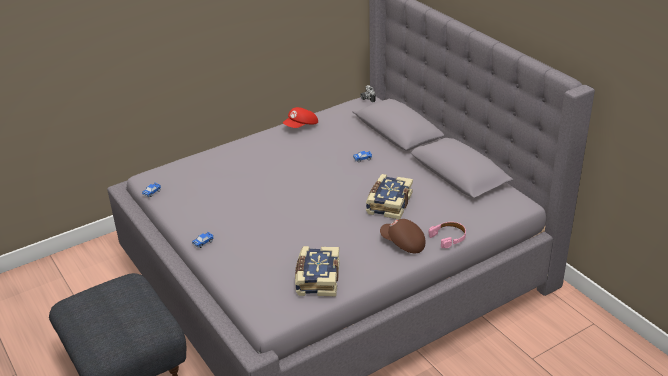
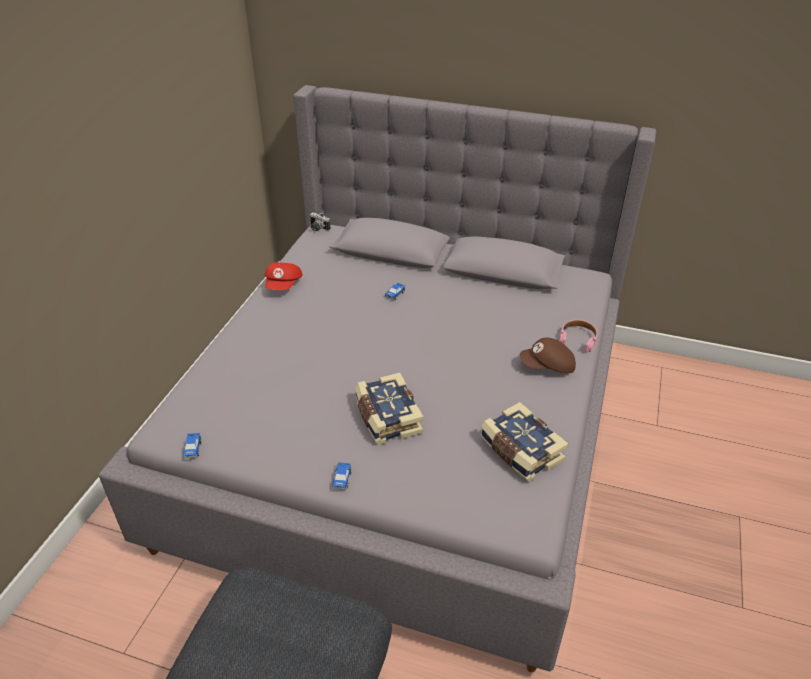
camera: 40 degrees left, 5 degrees up
(388, 204) = (481, 331): book -> book (387, 418)

